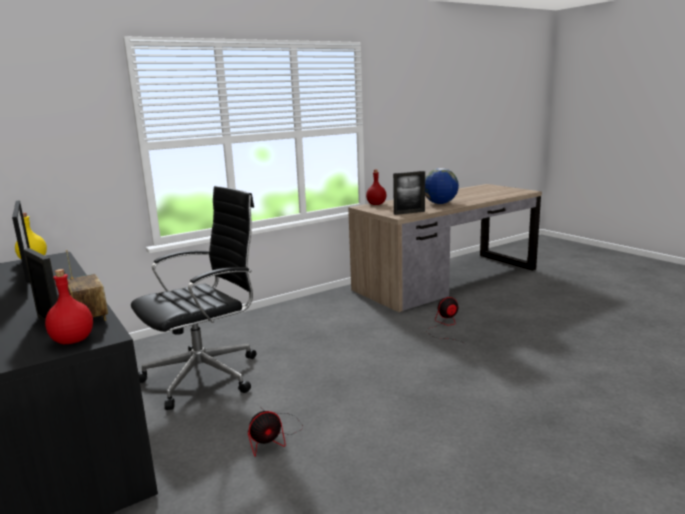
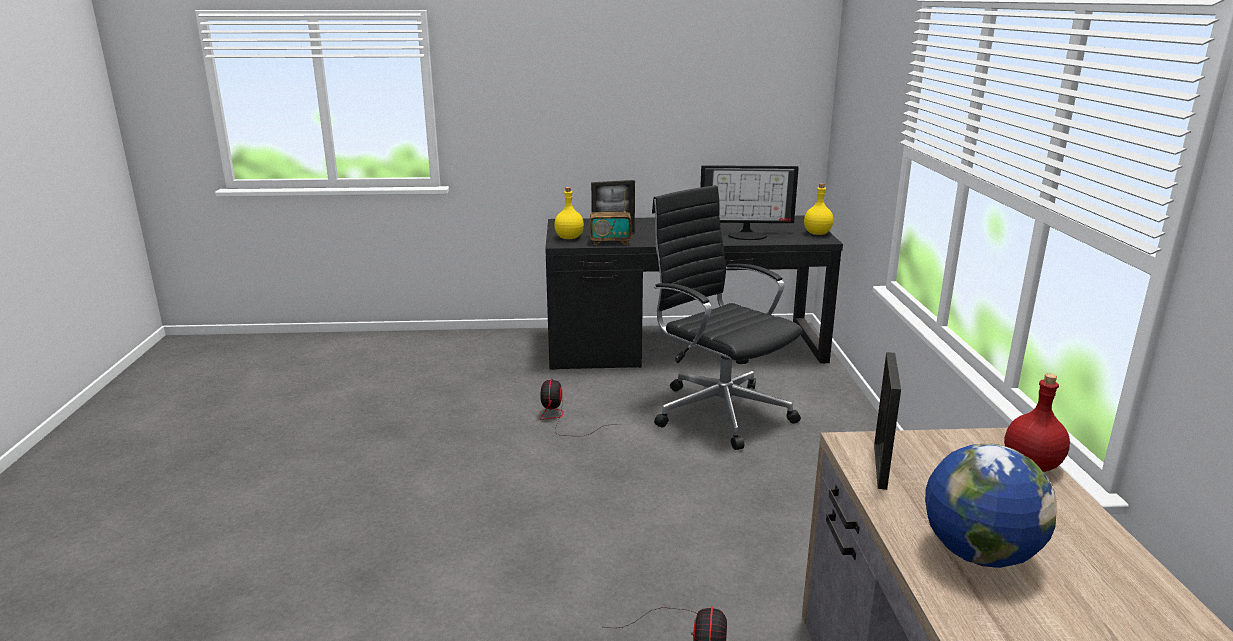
camera: 120 degrees right, 5 degrees up
(72, 341) = (568, 238): red bottle -> yellow bottle
(206, 375) = (719, 411): black office chair -> black office chair turned 150 degrees clockwise

